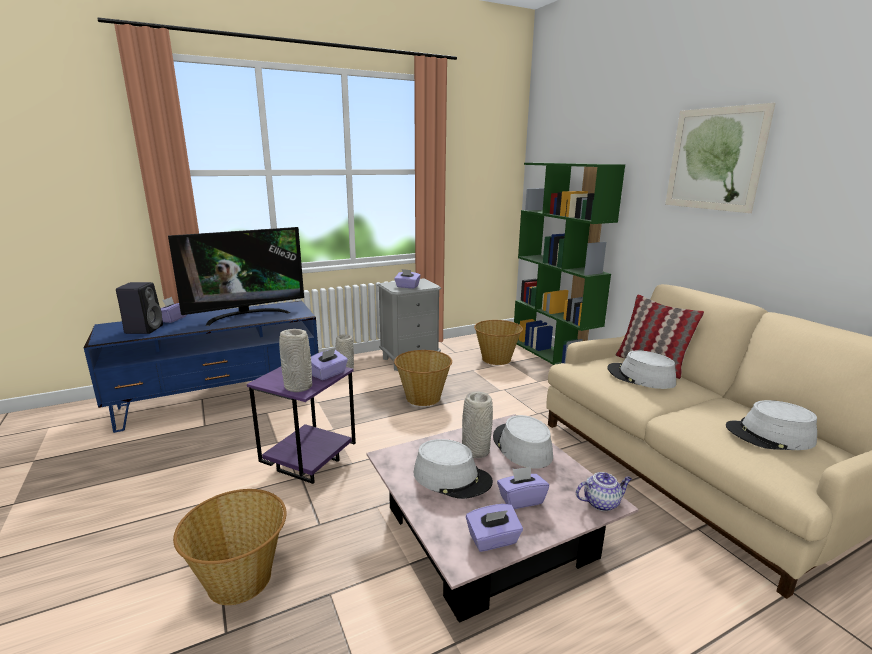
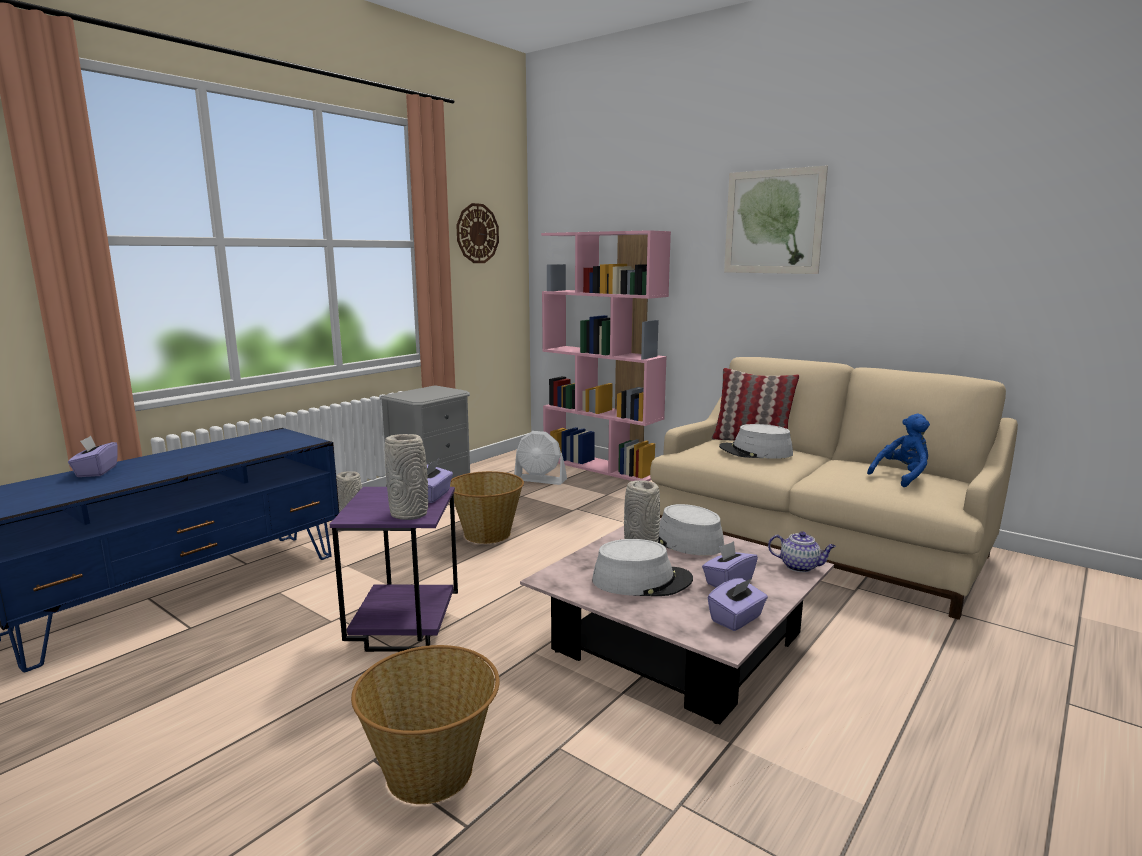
camera: 25 degrees left, 5 degrees down
(144, 329) = (63, 489): black speaker -> none
(246, 315) = (221, 452): television -> none
(407, 286) = (427, 395): purple tissue box -> none
(475, 162) = (477, 233): none -> wall clock
(496, 359) = (540, 480): basket -> white fan
(553, 356) = (602, 467): green bookcase -> pink bookcase
(601, 502) = (800, 566): teapot -> teapot turned 60 degrees clockwise
(769, 435) = (902, 477): grey hat -> blue plush toy

